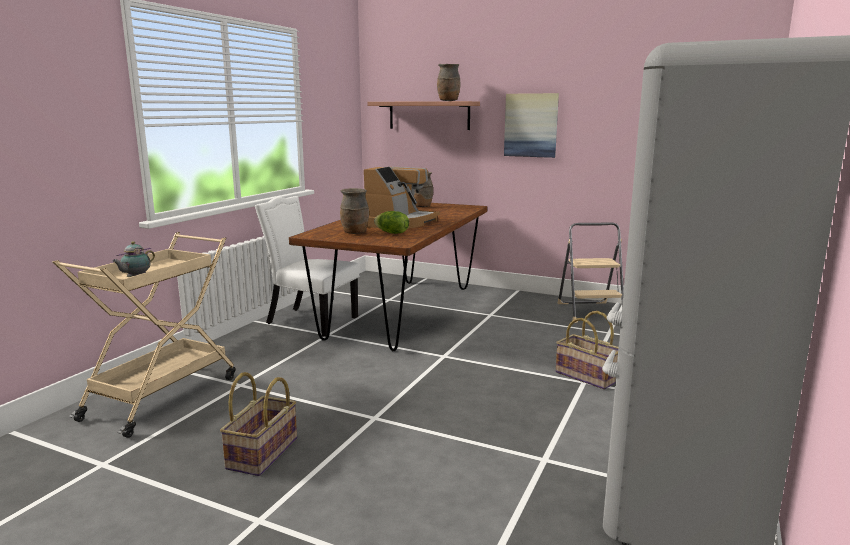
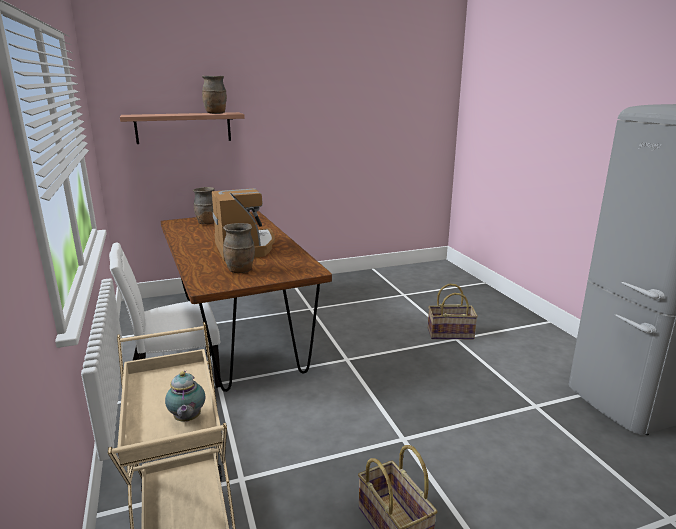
camera: 45 degrees left, 5 degrees up
(392, 233) = (272, 261): lettuce -> none
(531, 125) = (290, 133): picture -> none
(589, 311) = (364, 281): beige step ladder -> none

